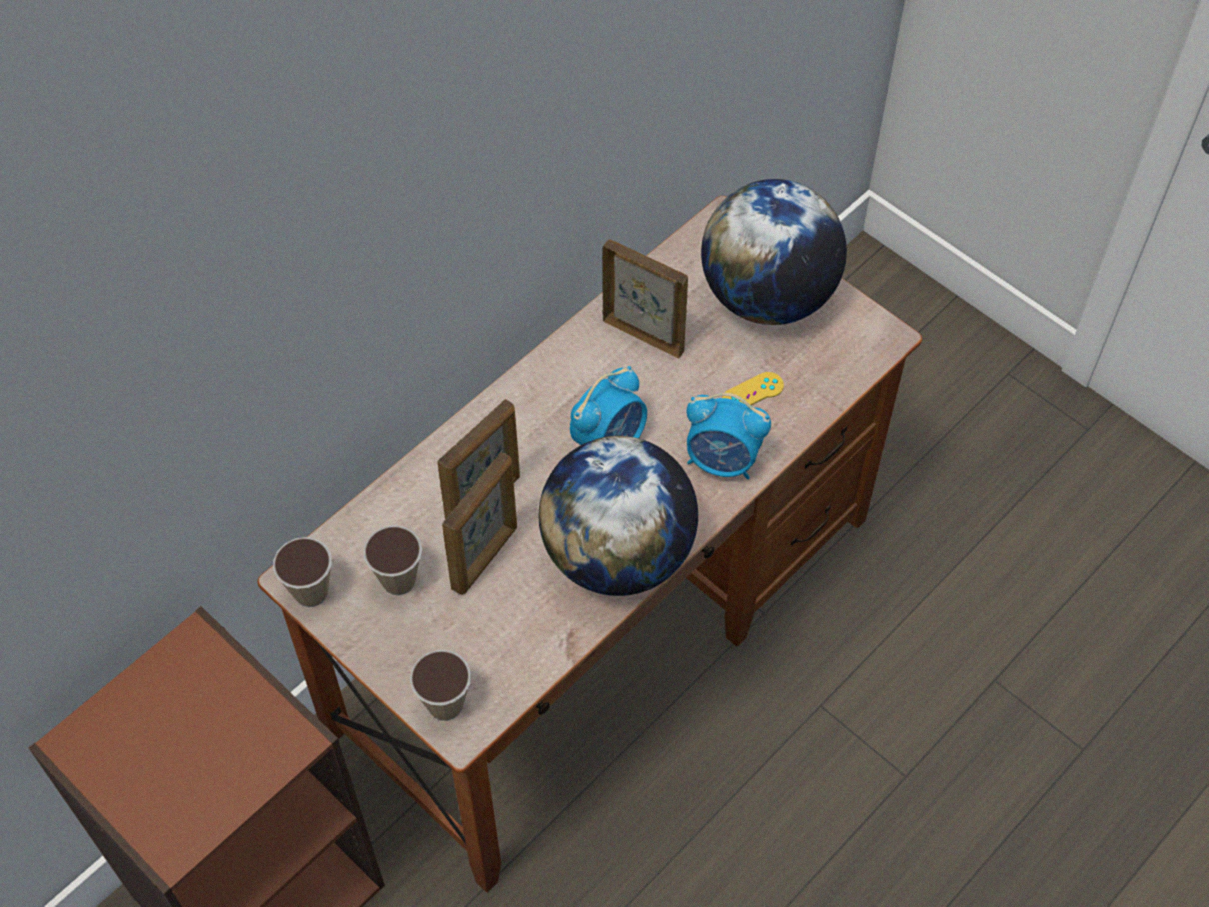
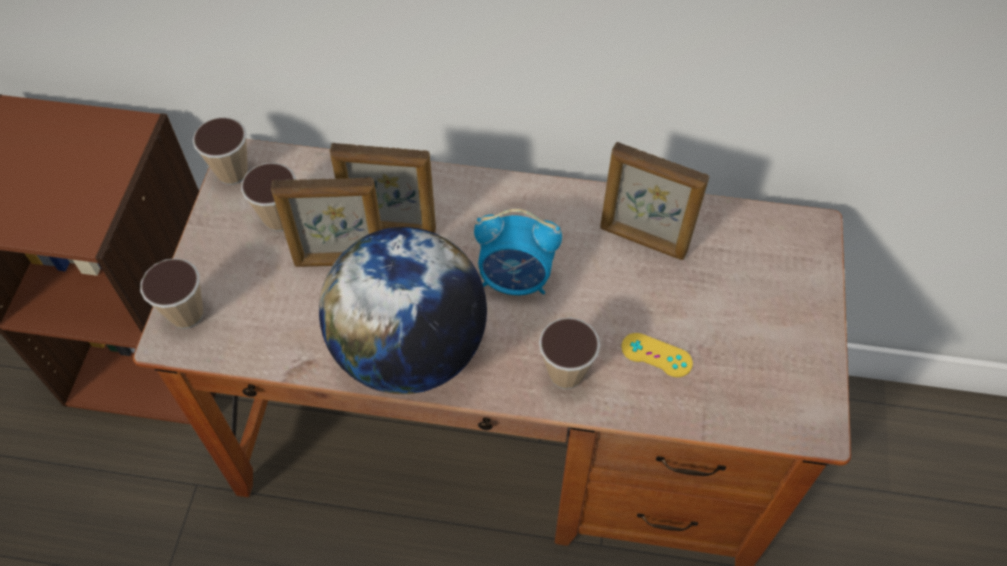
camera: 55 degrees right, 0 degrees up
(644, 335) = (643, 241): picture frame -> picture frame turned 120 degrees clockwise
(722, 461) = (566, 374): alarm clock -> cup
(767, 297) = (768, 307): globe -> none

